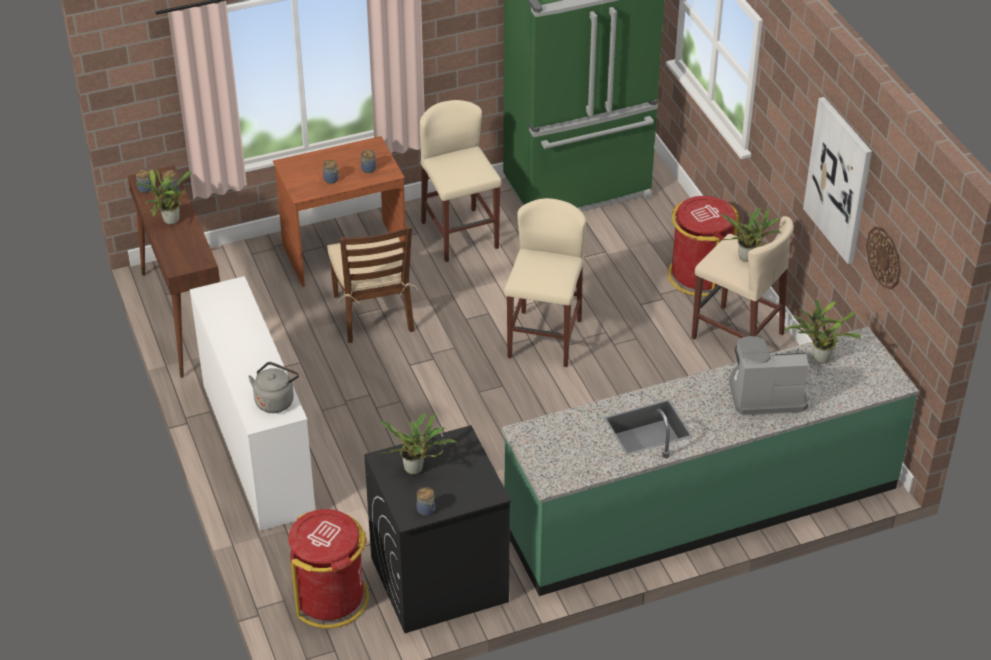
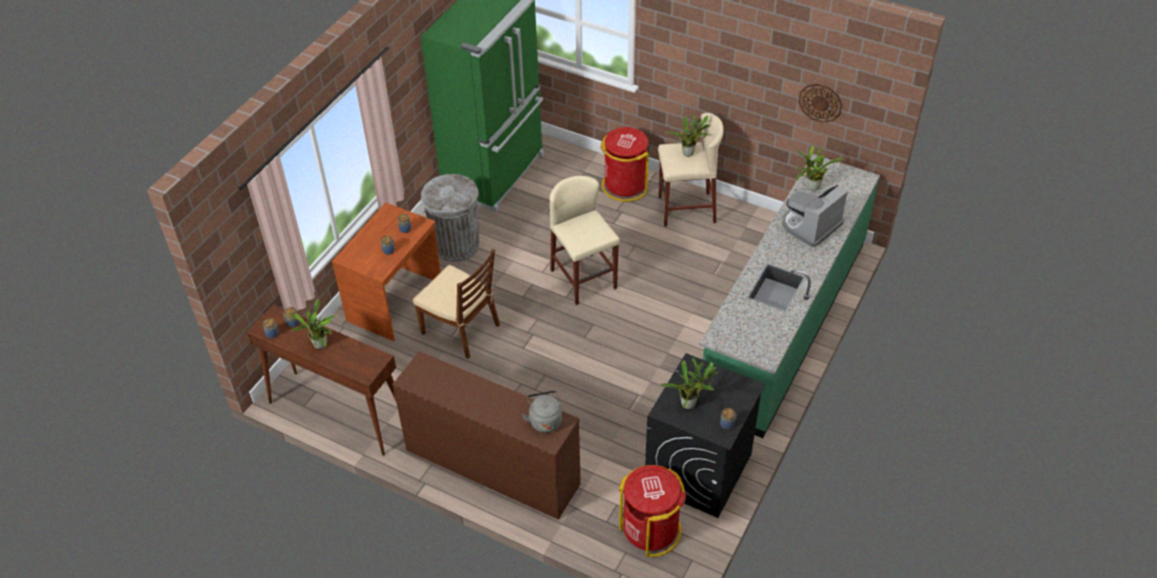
camera: 40 degrees left, 5 degrees up
(258, 448) = (492, 467): white dresser -> brown dresser
(460, 235) = (456, 245): beige stool -> grey trash can
(839, 180) = (756, 68): picture -> none

